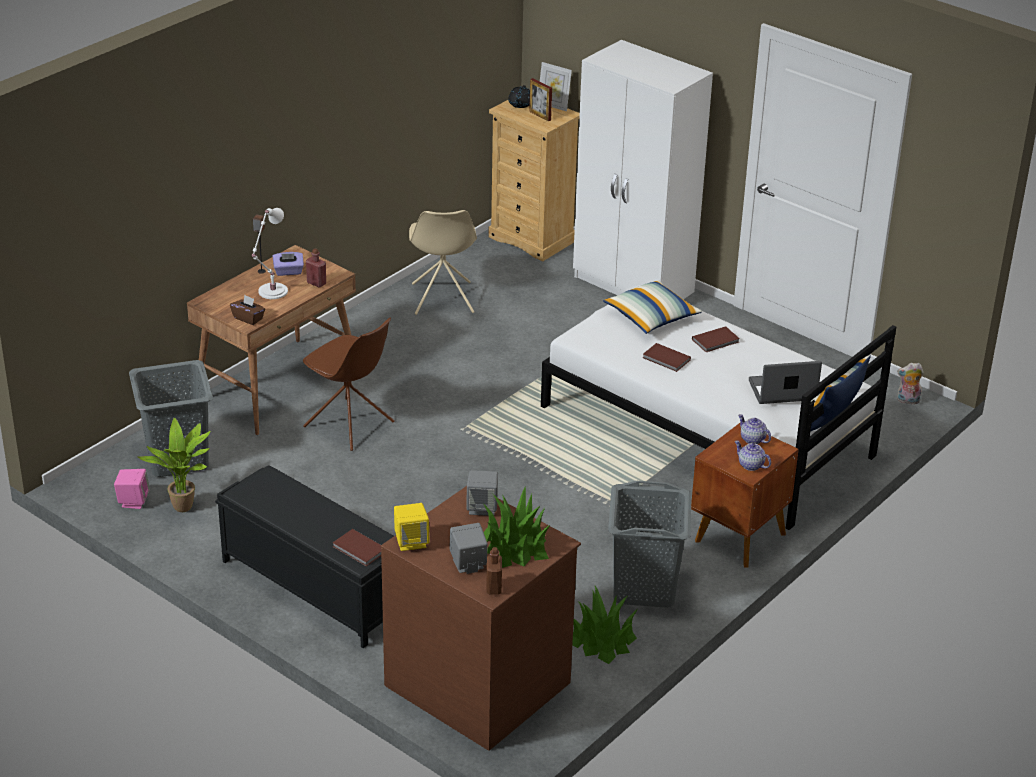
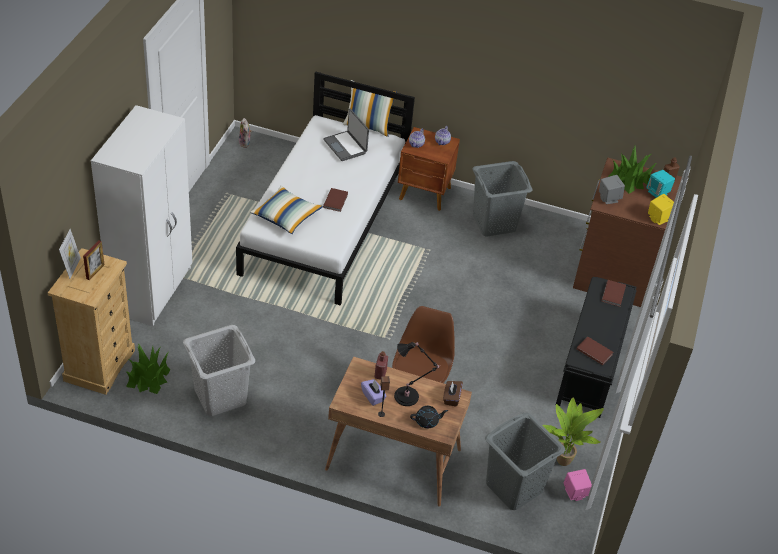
camera: 115 degrees left, 10 degrees up
(271, 292) = (408, 397): white table lamp -> black table lamp
(442, 299) = (221, 397): beige chair -> grey laundry basket
(468, 564) = (658, 193): grey speaker -> turquoise speaker
(520, 104) = (77, 289): black teapot -> black teapot (427, 421)
(602, 640) = (548, 231): potted plant -> potted plant (148, 377)
(716, 341) = (301, 182): brown book -> brown book (594, 351)

